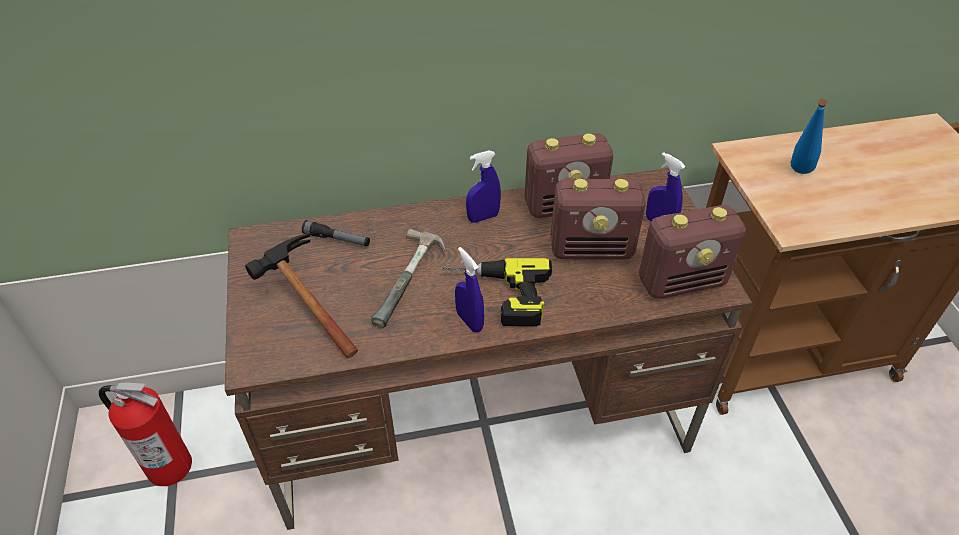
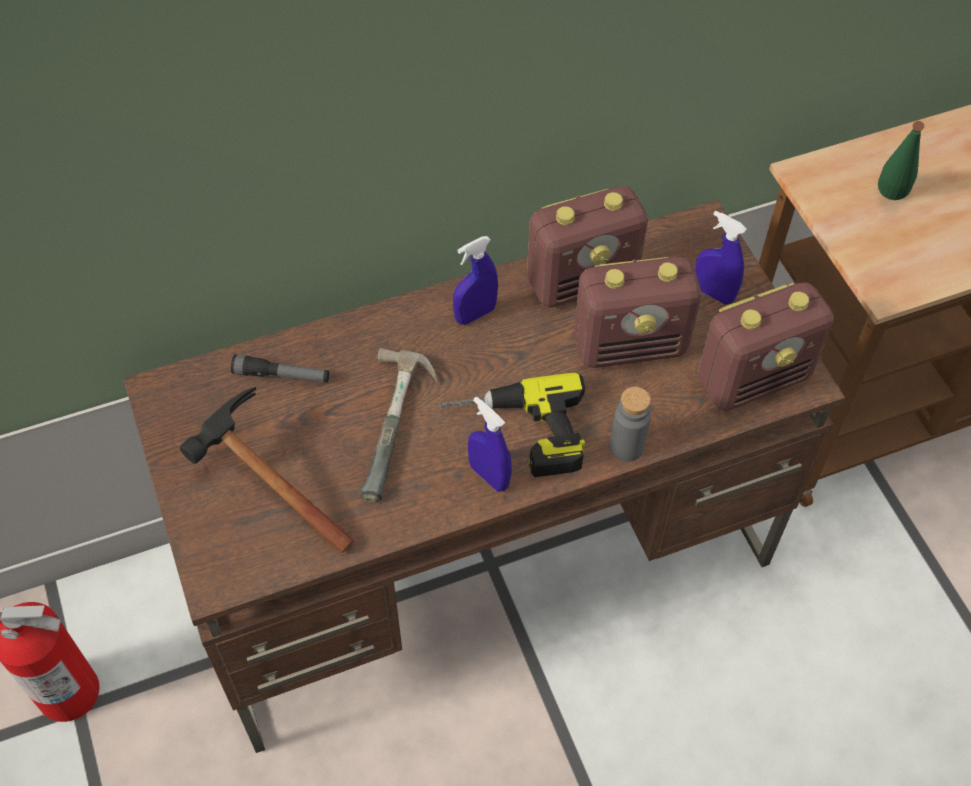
camera: 10 degrees left, 10 degrees up
(577, 315) = (626, 447): none -> grey bottle
(797, 174) = (887, 202): blue bottle -> green bottle

